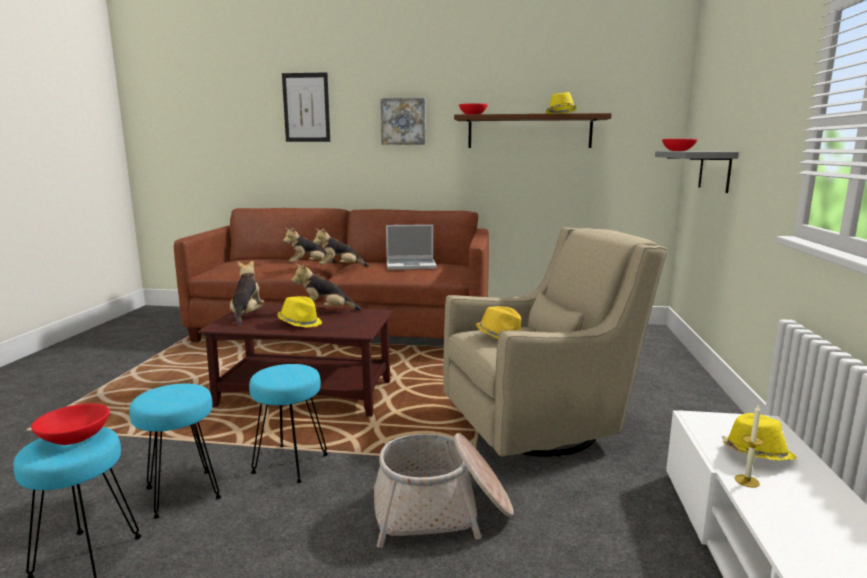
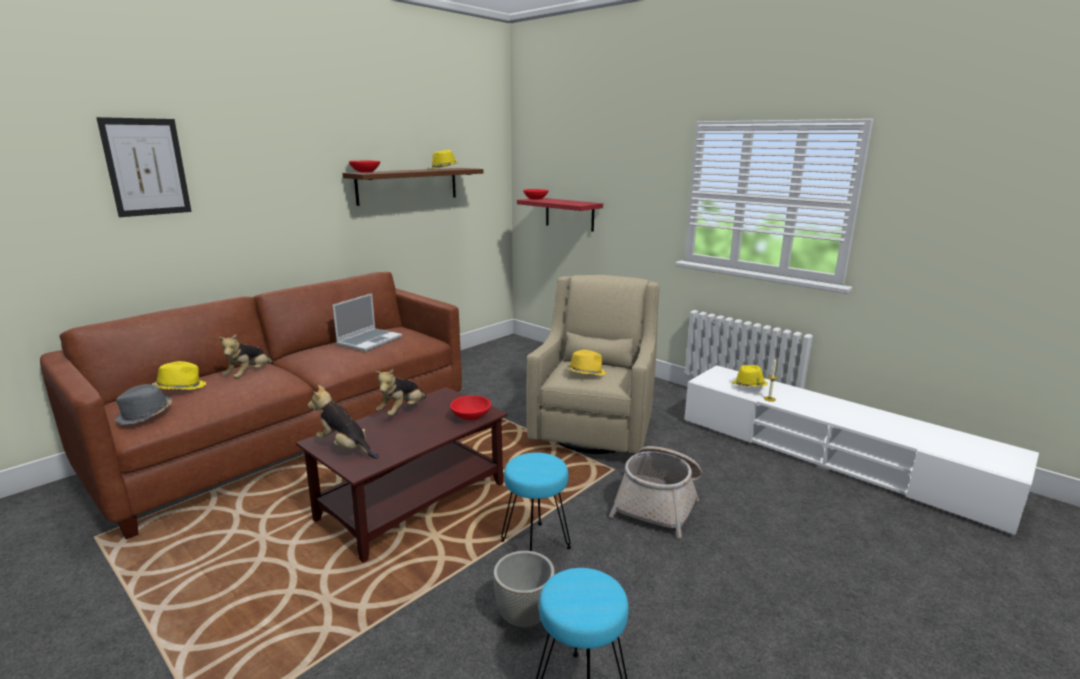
camera: 55 degrees left, 5 degrees up
(74, 438) = (578, 589): red bowl -> red bowl (471, 417)
(181, 493) = (524, 616): turquoise stool -> grey planter
(224, 266) = (145, 415): none -> grey hat
(300, 323) = (419, 429): yellow hat -> yellow hat (180, 388)
(340, 268) = (310, 366): plush toy -> none
(403, 121) = (285, 181): picture -> none
(714, 170) = (569, 214): grey shelf -> red shelf

